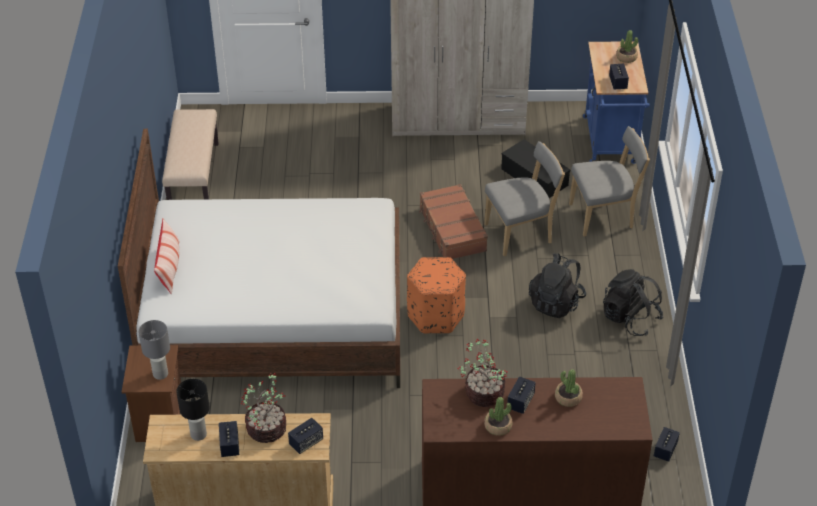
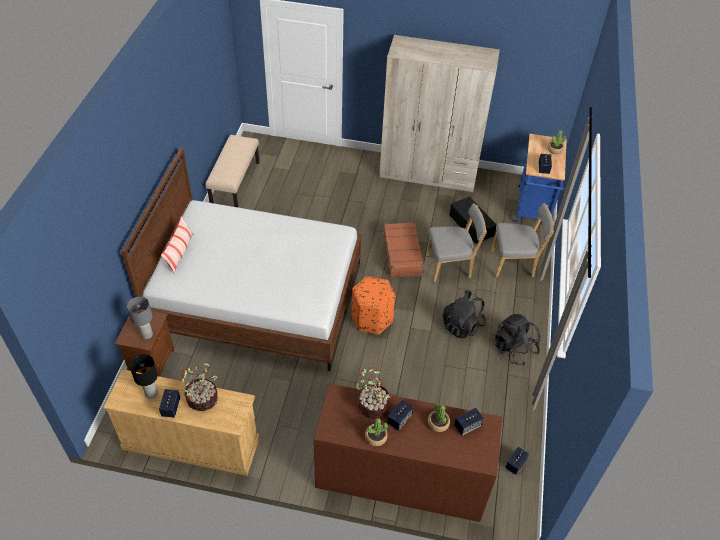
camera: 10 degrees right, 5 degrees up
(306, 442) = (228, 417): speaker -> speaker (467, 426)

